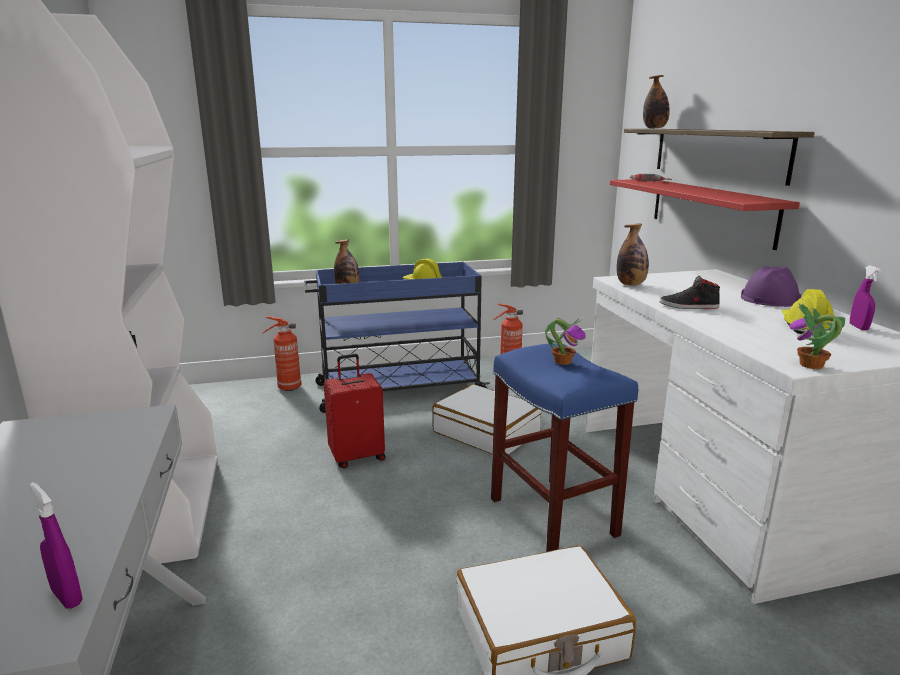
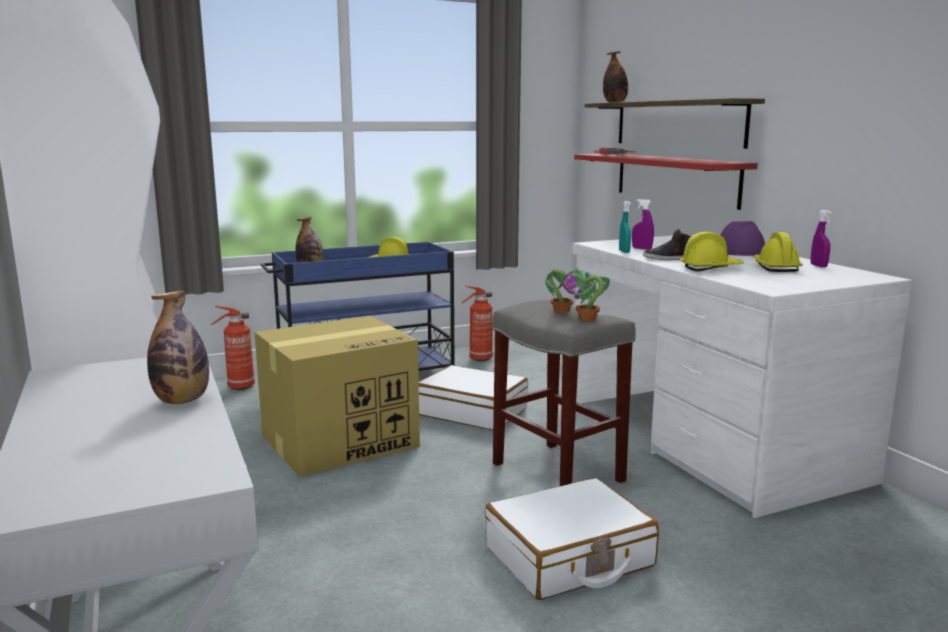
camera: 10 degrees left, 5 degrees down
(67, 597) = (212, 459): purple spray bottle -> purple spray bottle (642, 249)
(357, 456) = (341, 440): red suitcase -> cardboard box
(551, 516) = (555, 472): blue stool -> grey stool
(631, 284) = (611, 246): bottle -> bottle (182, 401)
(642, 293) = (624, 251): none -> turquoise spray bottle
(730, 324) = (710, 268): none -> yellow hard hat
(811, 365) = (784, 288): potted plant -> potted plant (587, 319)

